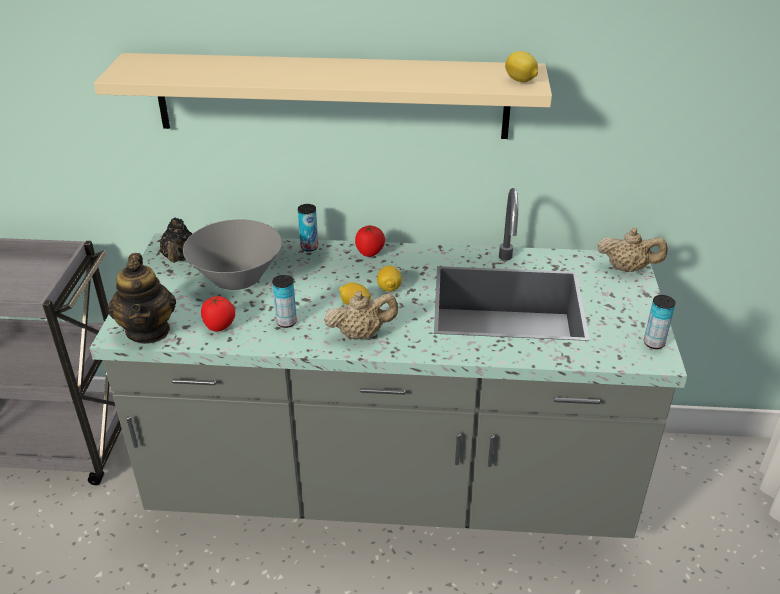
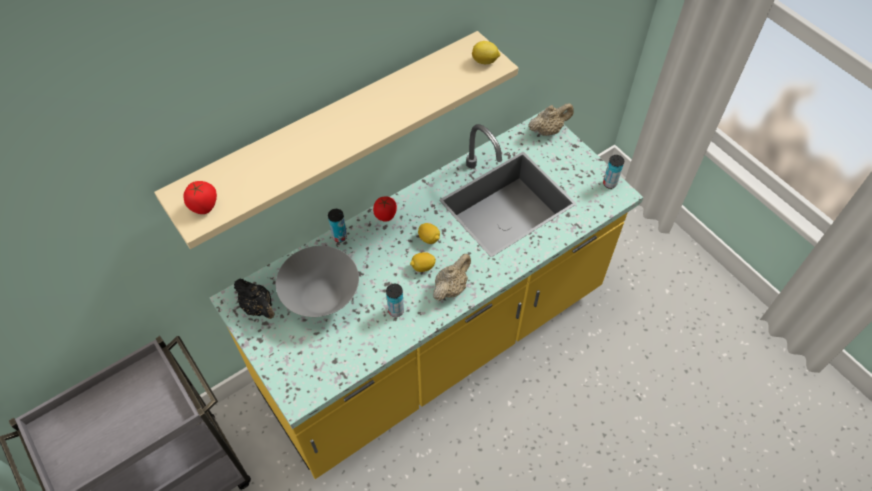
camera: 40 degrees left, 20 degrees up
(148, 330) = (314, 382): teapot -> none
(220, 326) = (357, 344): tomato -> tomato (204, 207)
(390, 484) = (436, 342): grey counter -> yellow counter

